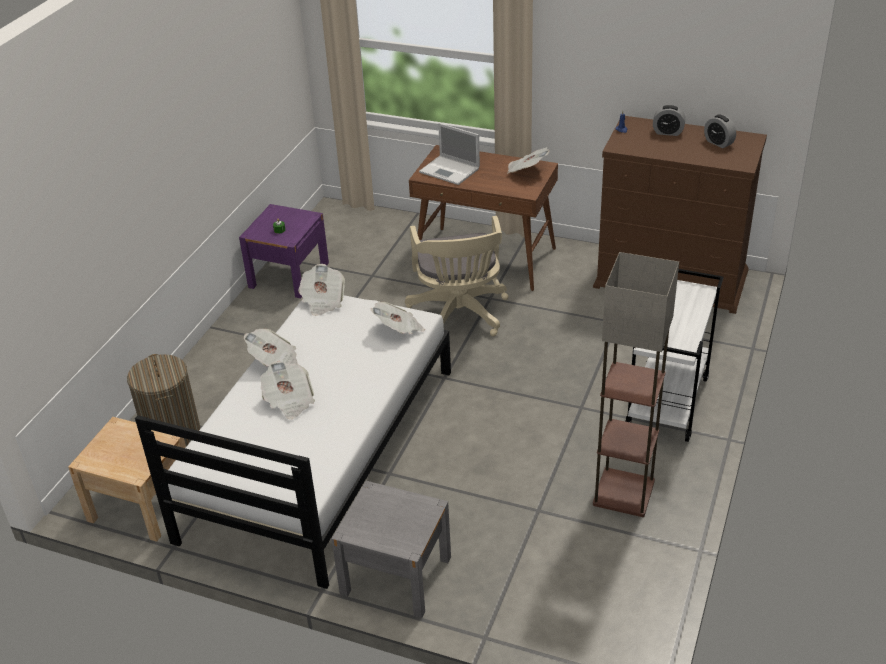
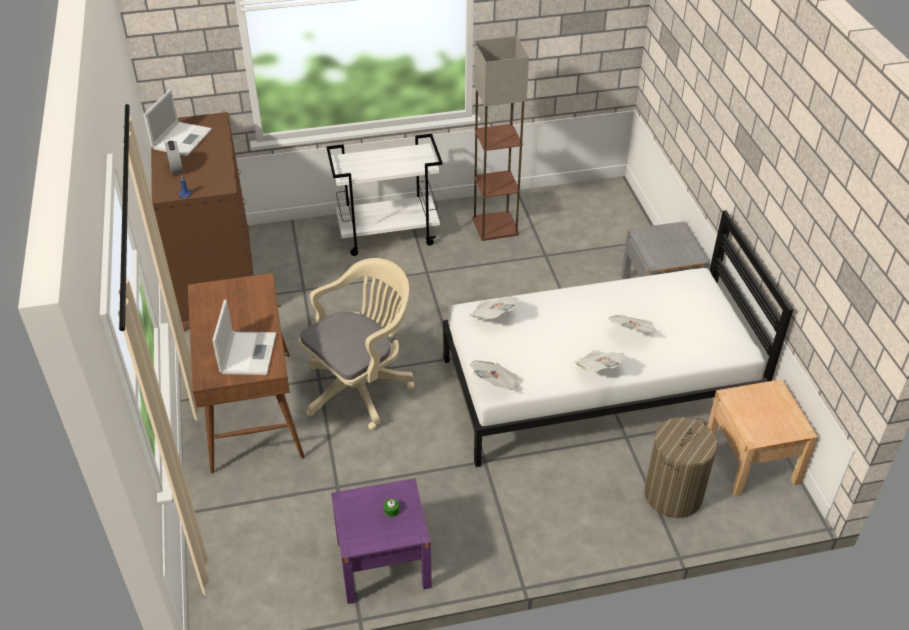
camera: 125 degrees left, 5 degrees up
(526, 171) = (217, 299): newspaper -> none
(718, 143) = (182, 138): alarm clock -> laptop

